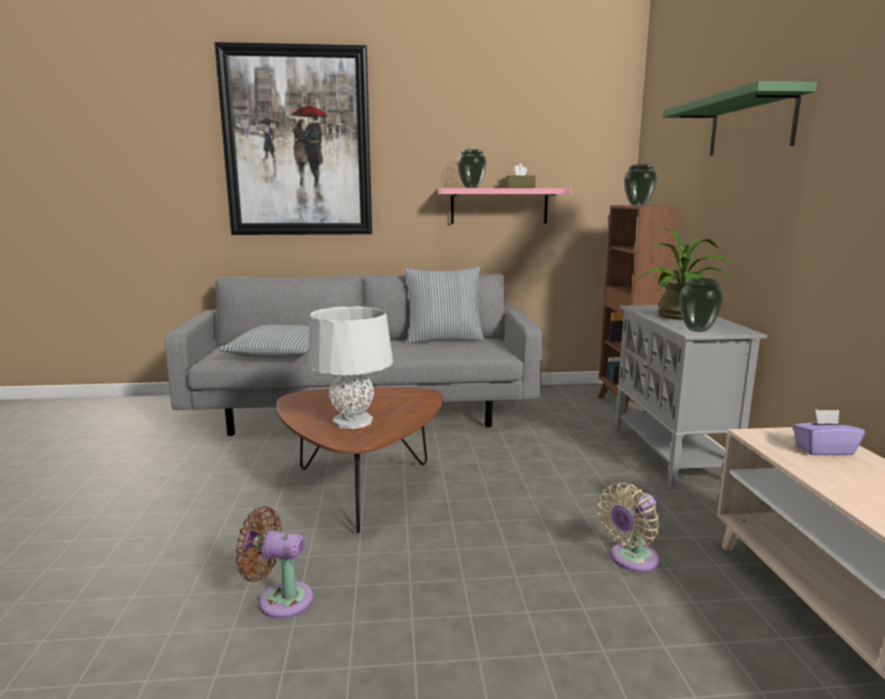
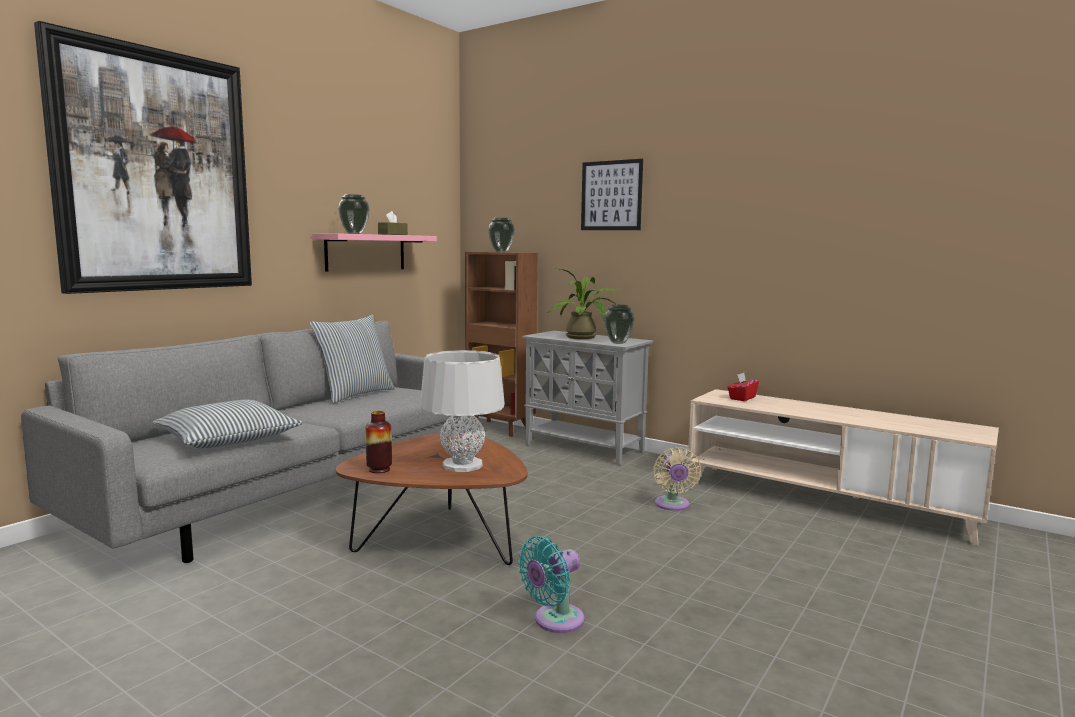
camera: 50 degrees left, 5 degrees down
(280, 599) = (554, 621): brown fan -> turquoise fan
(300, 404) = (379, 470): none -> vase
(751, 125) = (611, 195): green shelf -> picture
(823, 450) = (742, 398): purple tissue box -> red tissue box

